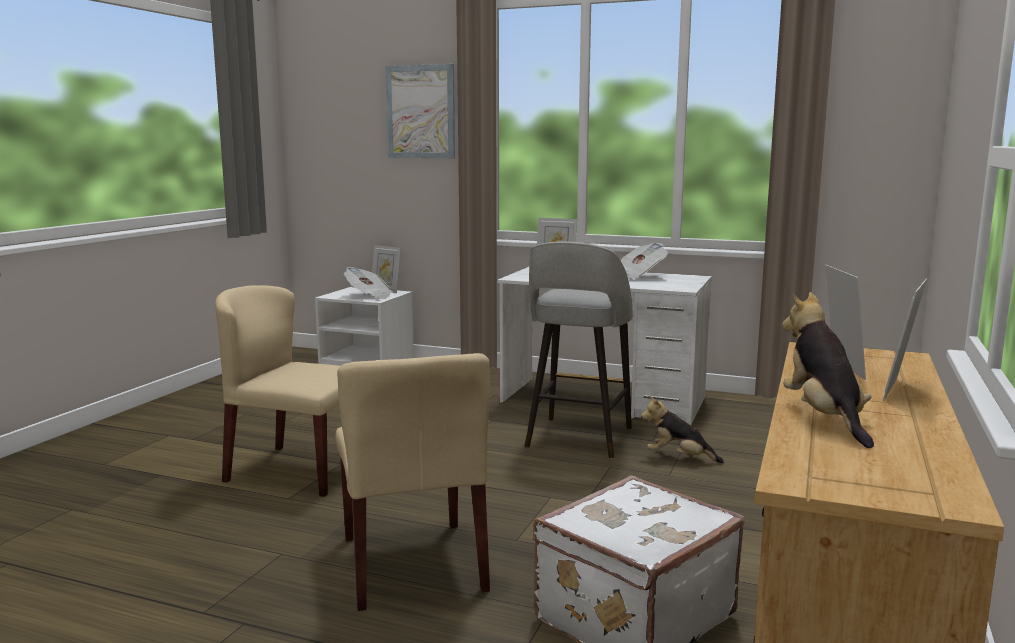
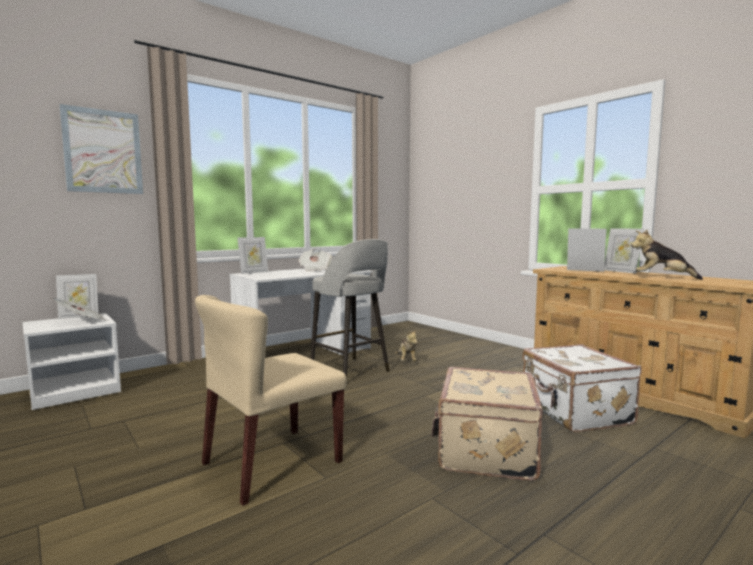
camera: 60 degrees left, 5 degrees down
(413, 564) = (484, 451): beige chair -> beige suitcase
(679, 458) = (406, 361): plush toy -> plush toy turned 60 degrees counterclockwise

